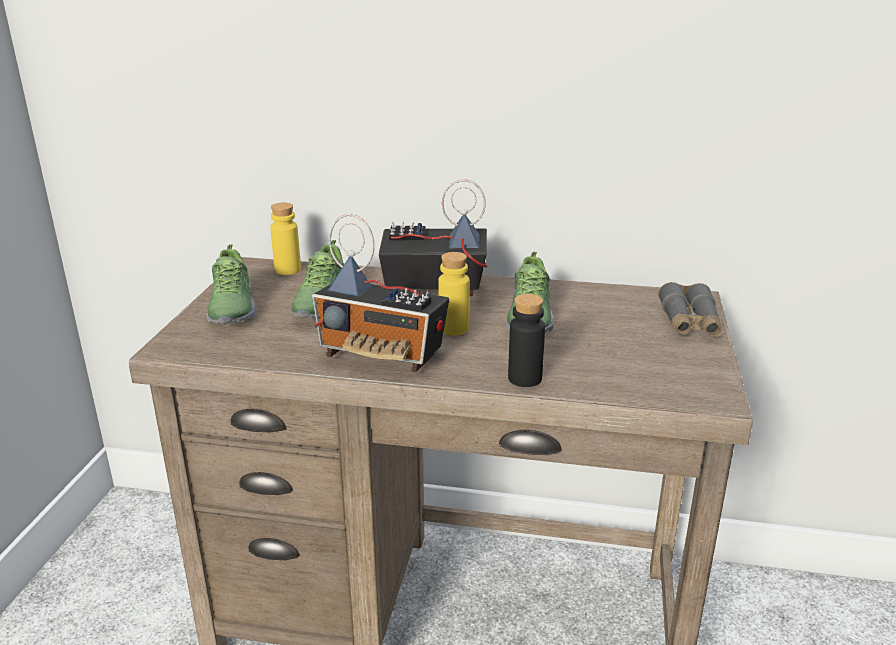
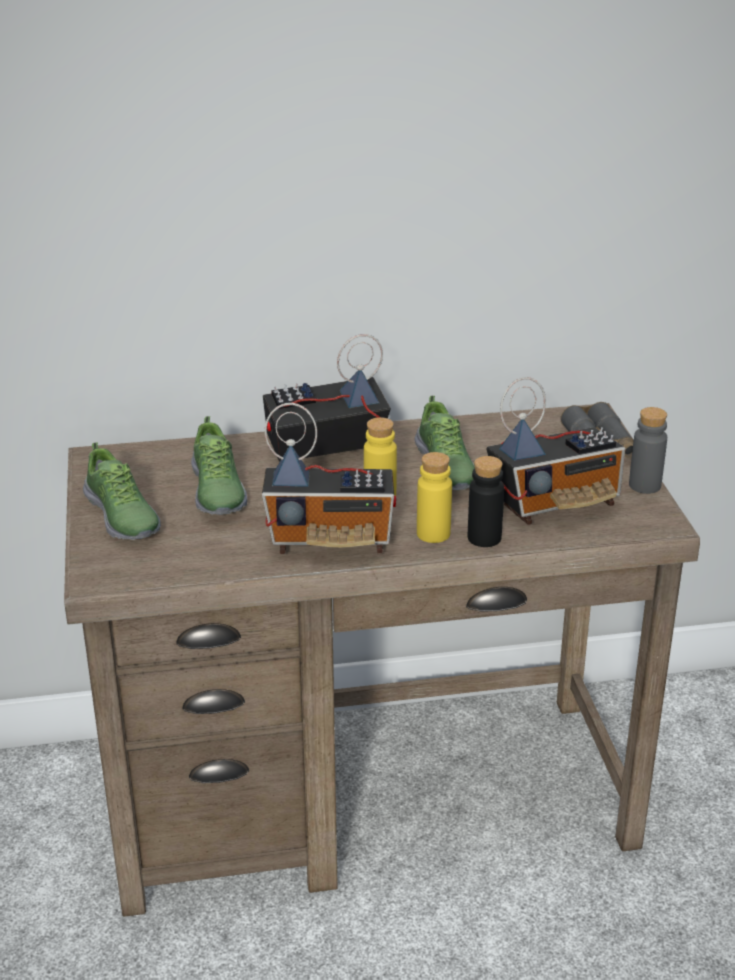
camera: 20 degrees left, 5 degrees up
(288, 270) = (142, 456): yellow bottle -> yellow bottle (433, 534)
(614, 363) = (556, 505): none -> radio
(716, 362) = (644, 485): none -> grey bottle

